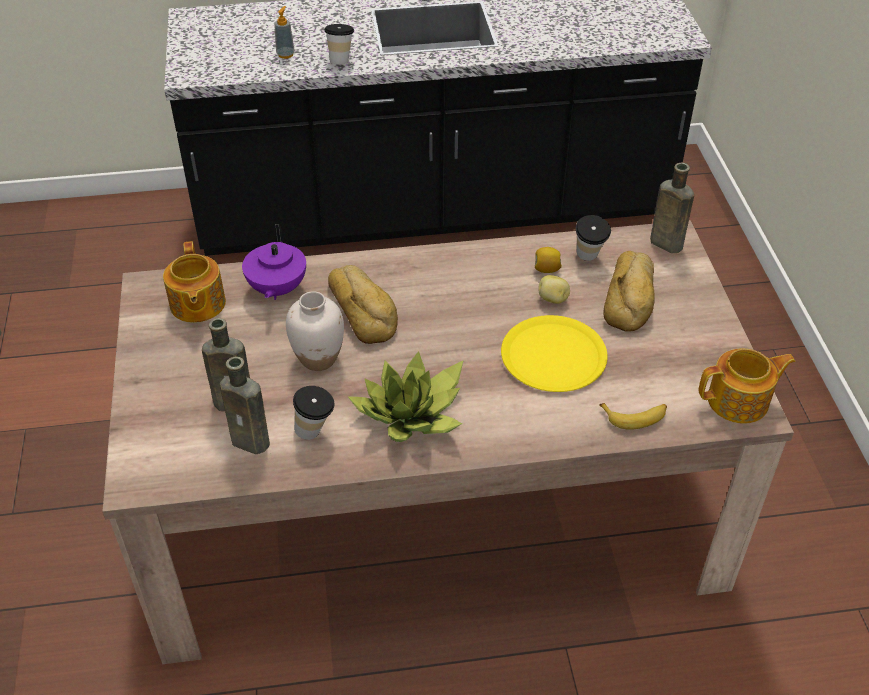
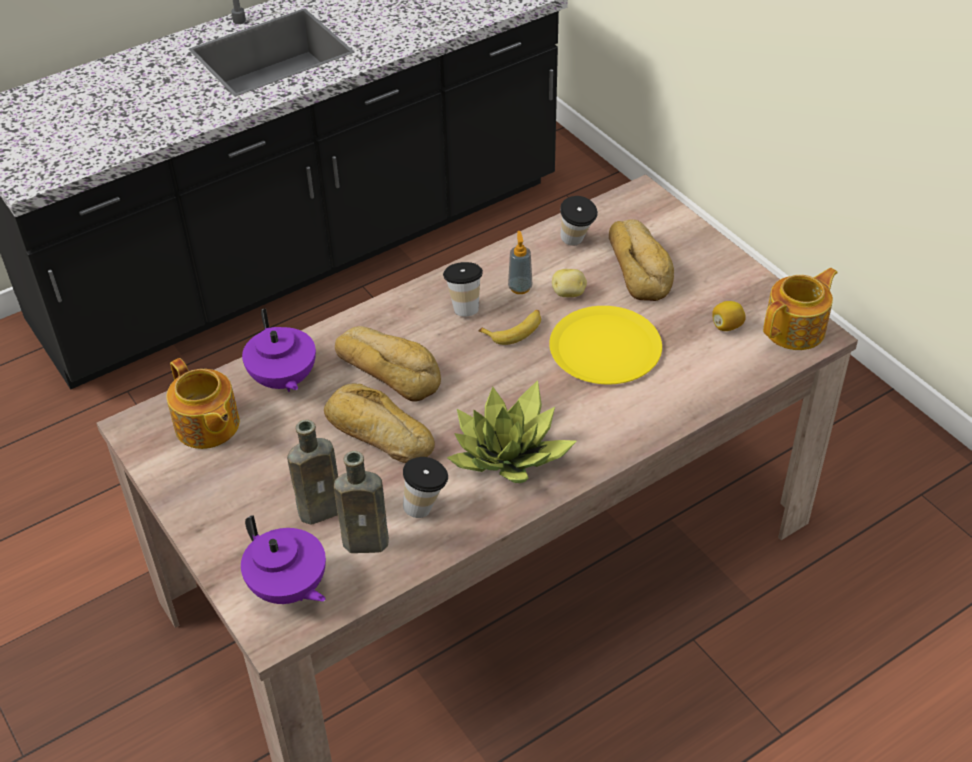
camera: 25 degrees left, 0 degrees up
(168, 454) = (288, 588): none -> purple teapot
(285, 54) = (127, 125): soap dispenser -> soap dispenser (520, 287)
(318, 358) = (377, 434): white vase -> bread
(341, 60) = (194, 114): cup -> cup (464, 306)
(546, 269) = (543, 267): lemon -> lemon (726, 326)
(635, 417) = (716, 377): banana -> banana (514, 330)
(664, 243) = (636, 204): brown bottle -> none

